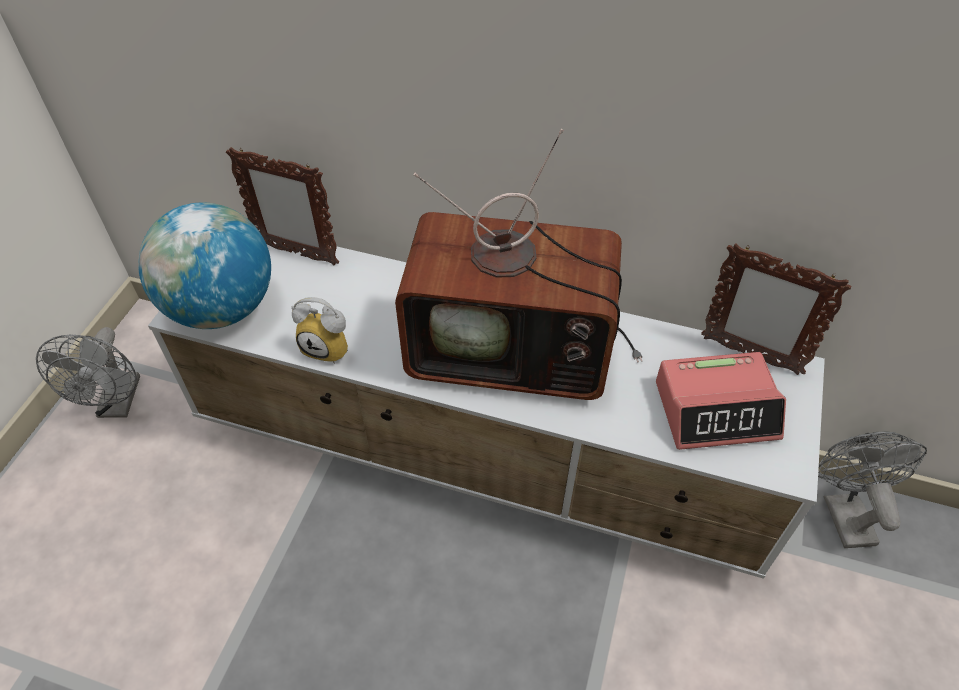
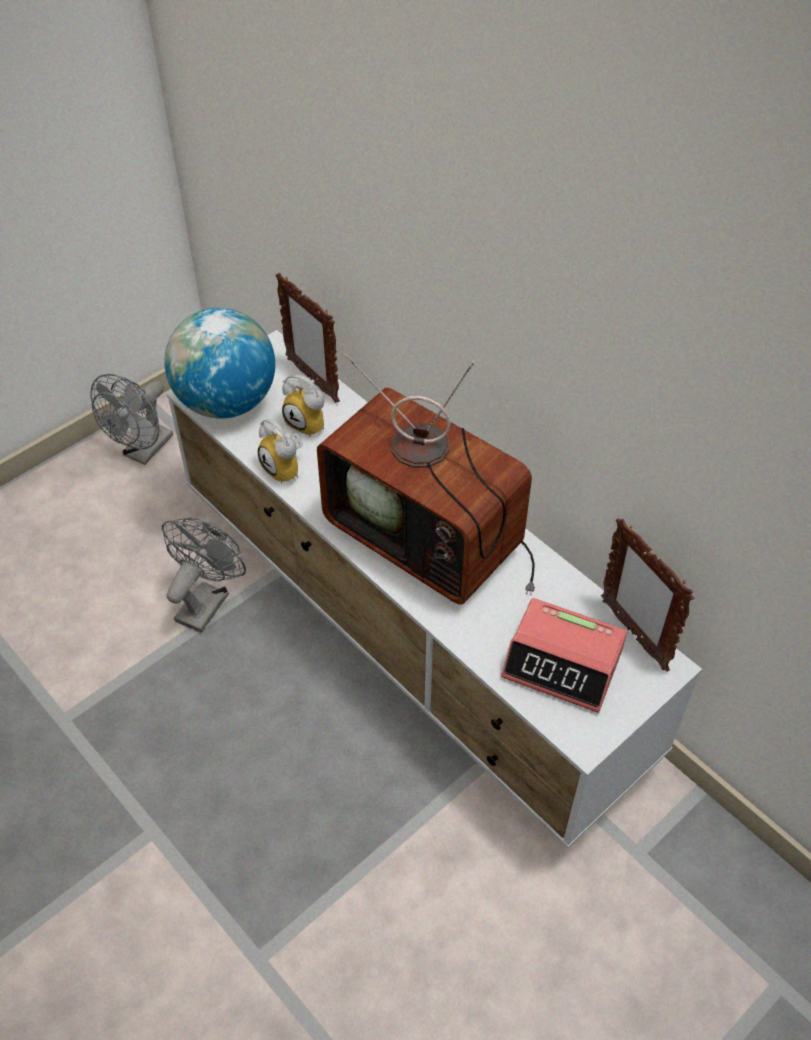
camera: 30 degrees right, 0 degrees up
(323, 294) = (310, 423): none -> alarm clock
(844, 512) = (713, 847): grey fan -> grey fan (206, 601)

